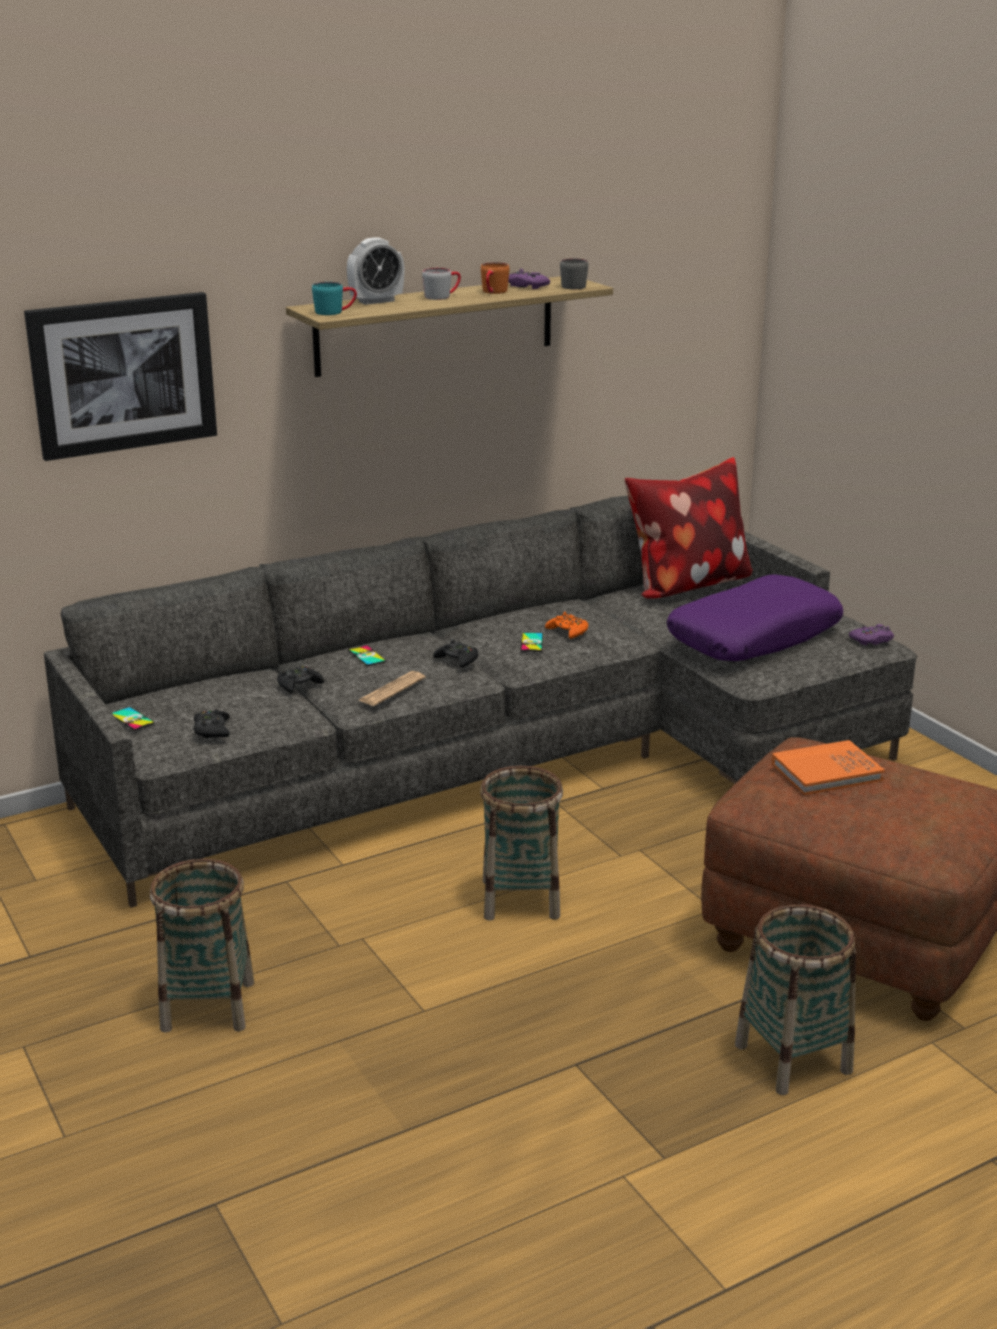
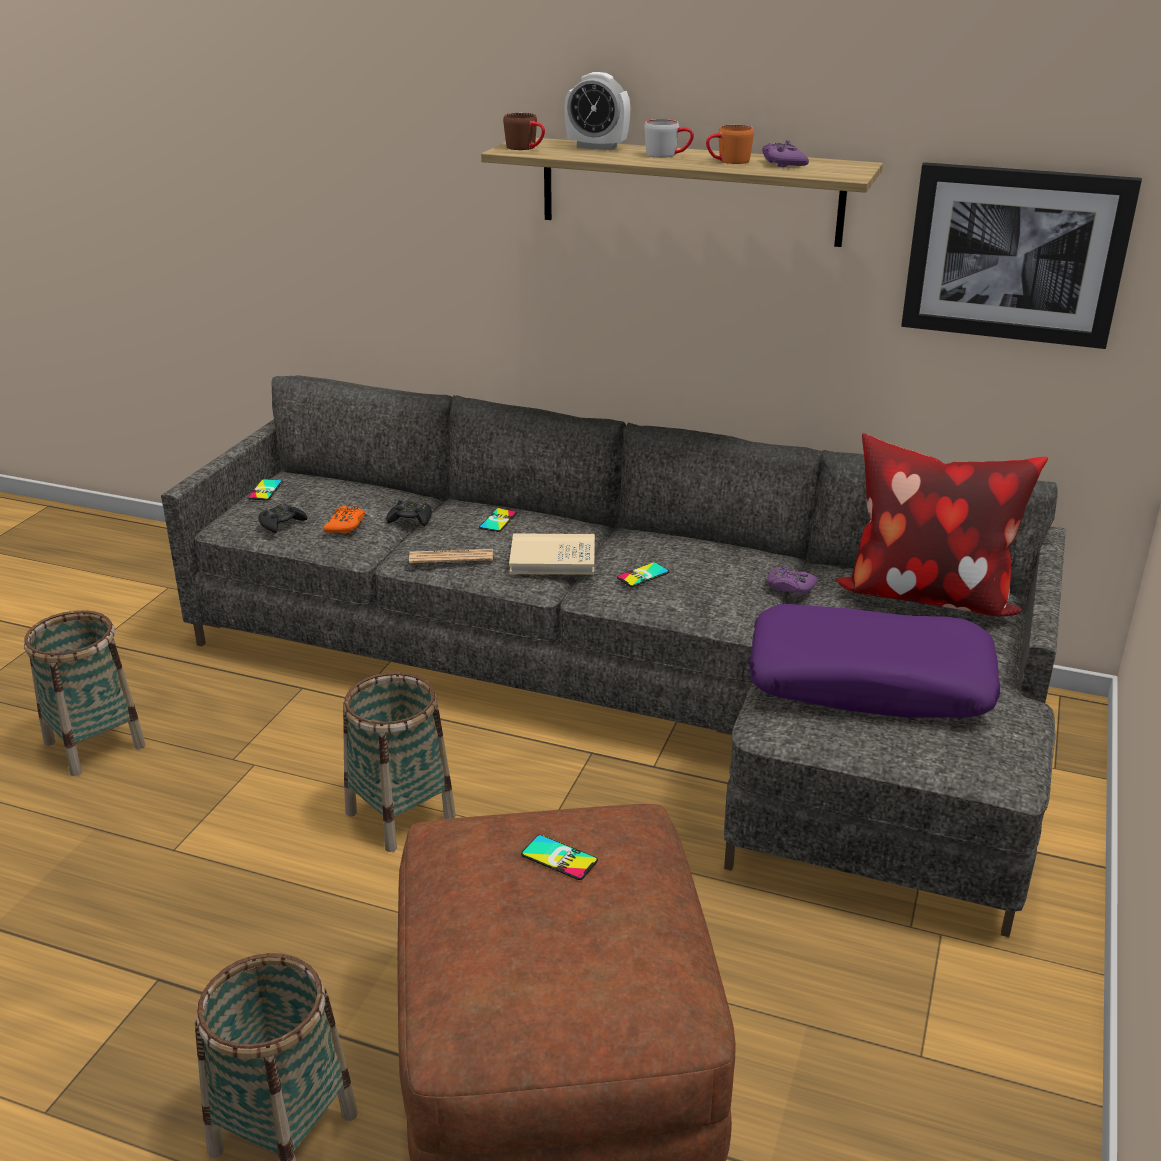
camera: 50 degrees right, 5 degrees up
(123, 374) = (358, 174): picture -> picture (1015, 254)
(335, 312) = (526, 148): turquoise mug -> brown mug
(457, 660) = (552, 558): black game controller -> beige book
(568, 631) = (696, 581): orange game controller -> orange game controller (345, 525)
(573, 285) = (832, 172): grey mug -> none
(826, 772) = (559, 858): orange book -> phone
(872, 640) = (997, 761): purple game controller -> purple game controller (790, 587)

